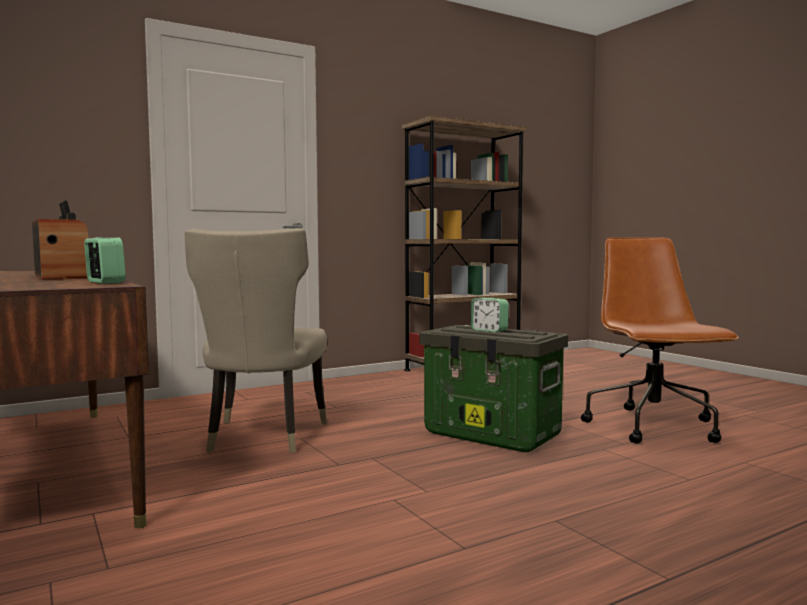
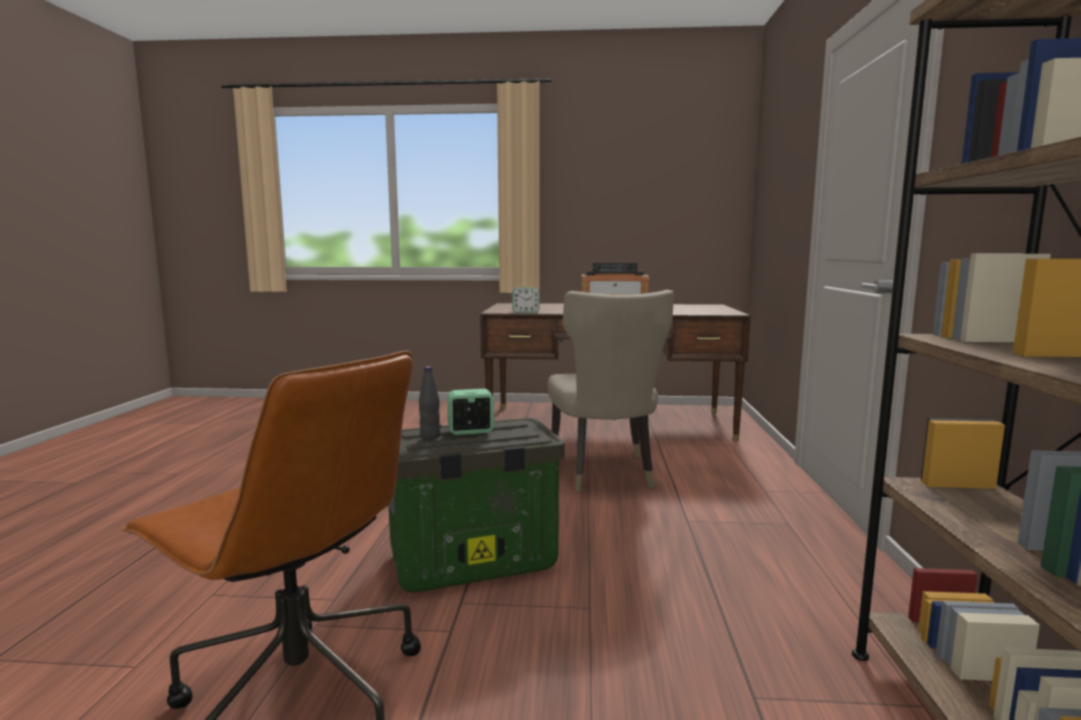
camera: 125 degrees right, 5 degrees up
(262, 438) = (604, 474): beige chair -> beige chair turned 135 degrees counterclockwise
(520, 332) = (430, 437): none -> black bottle

